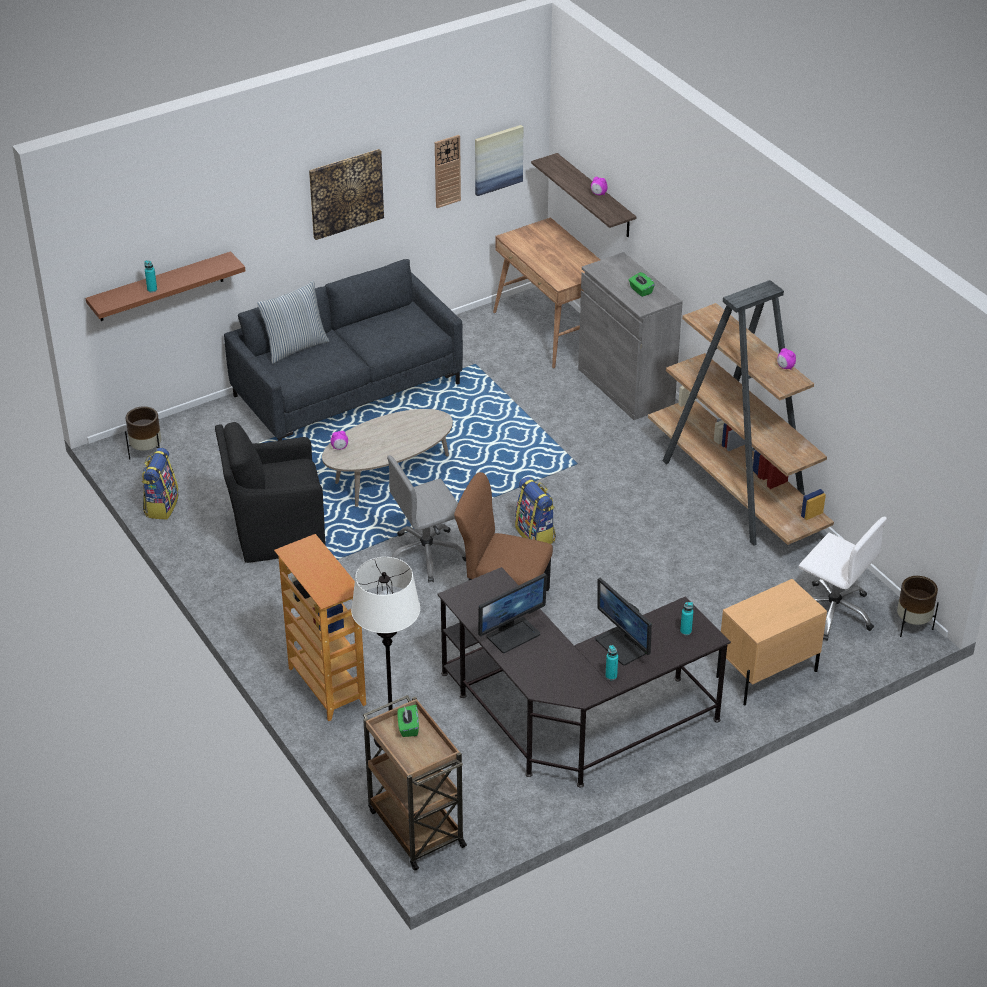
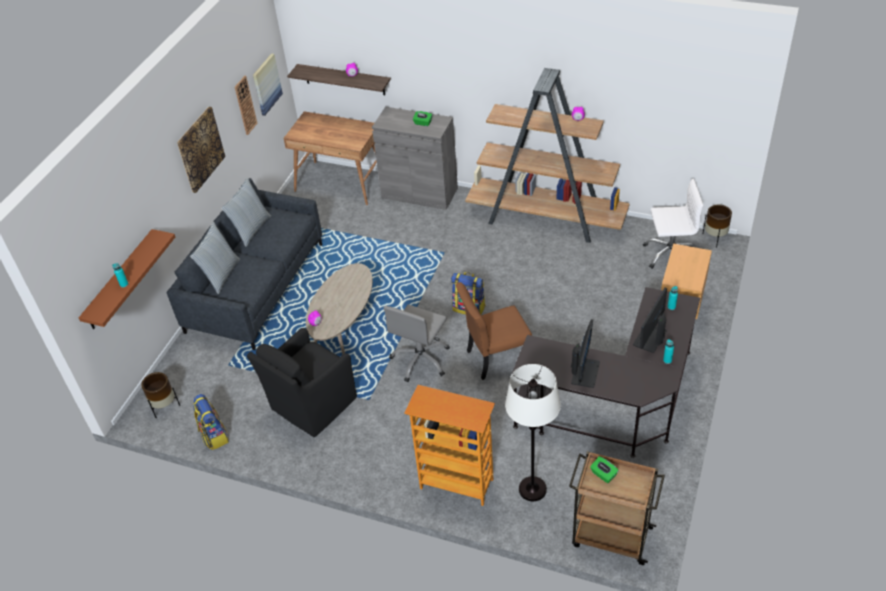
camera: 35 degrees left, 5 degrees up
(372, 318) = (251, 229): none -> pillow
(622, 646) = (650, 338): monitor -> monitor turned 105 degrees clockwise

